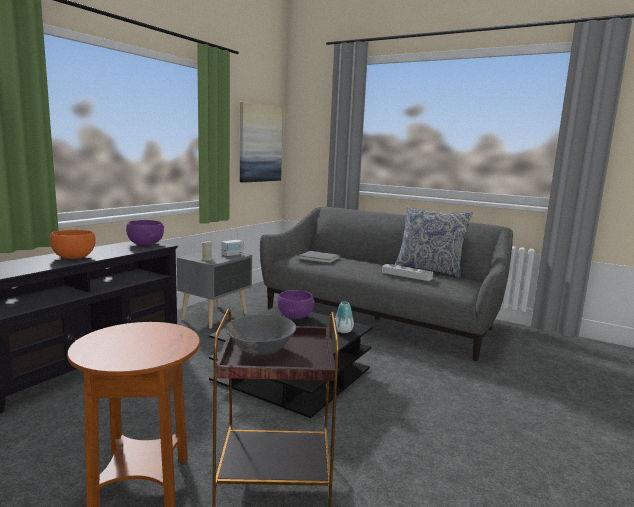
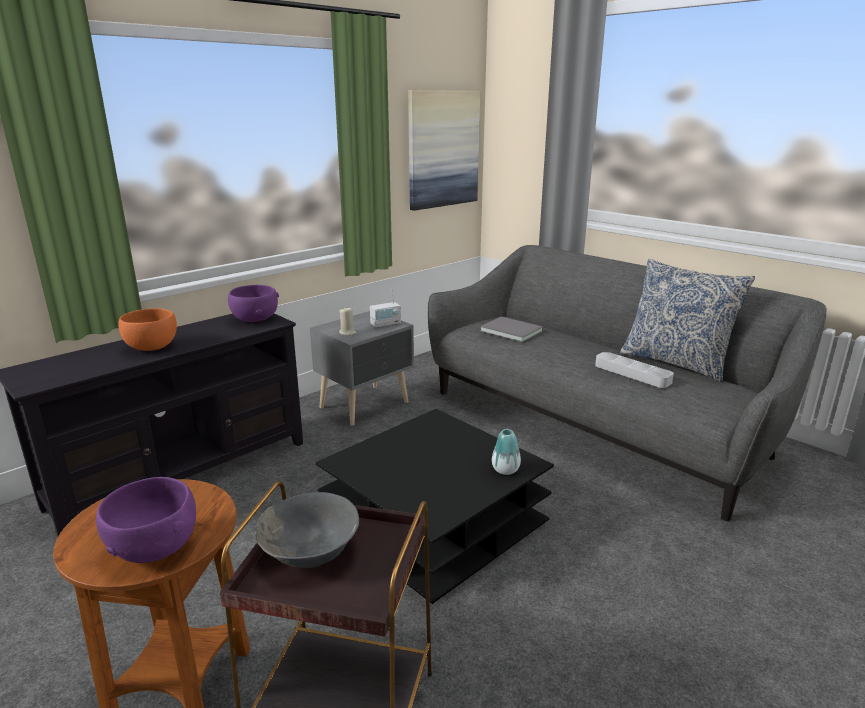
camera: 15 degrees right, 10 degrees up
(295, 316) = (446, 435): purple bowl -> purple bowl (155, 547)

